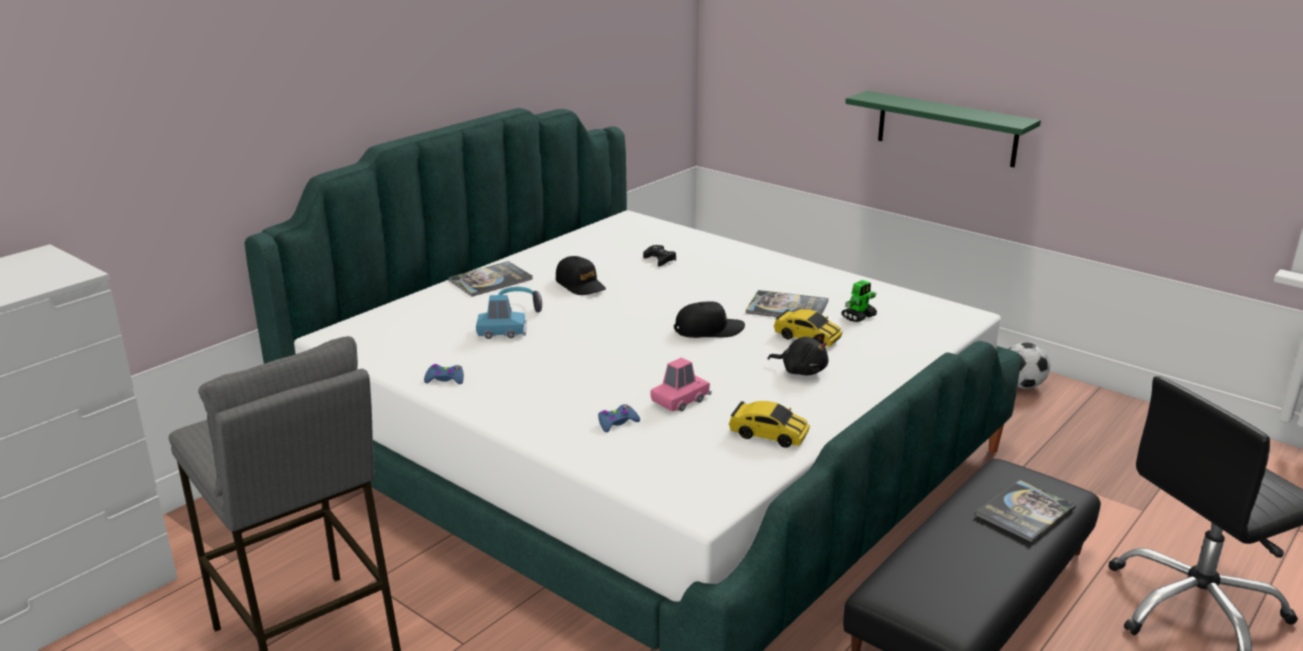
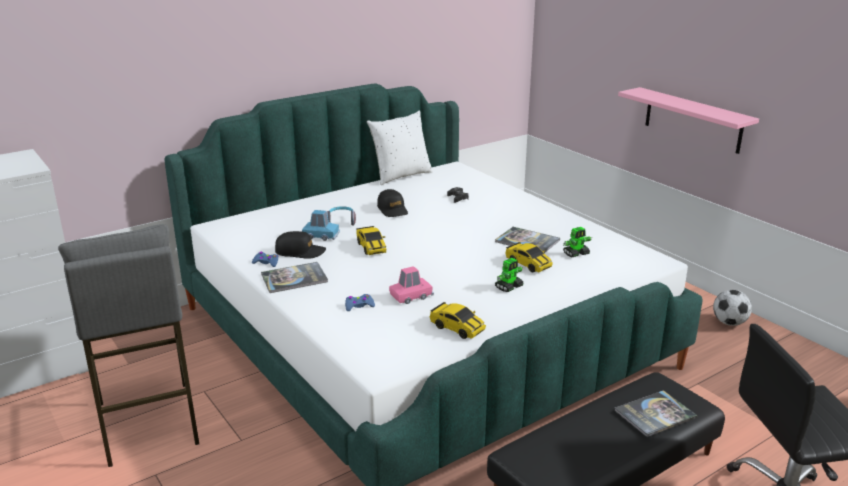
camera: 15 degrees right, 0 degrees up
(490, 280) = (335, 200): book -> book (294, 278)
(562, 236) = (401, 175): none -> white pillow
(583, 340) = (371, 247): none -> toy car
(709, 330) = (461, 250): black cap -> black cap (300, 252)
(801, 371) = (509, 287): black plush toy -> toy robot
(946, 129) = (693, 120): green shelf -> pink shelf

